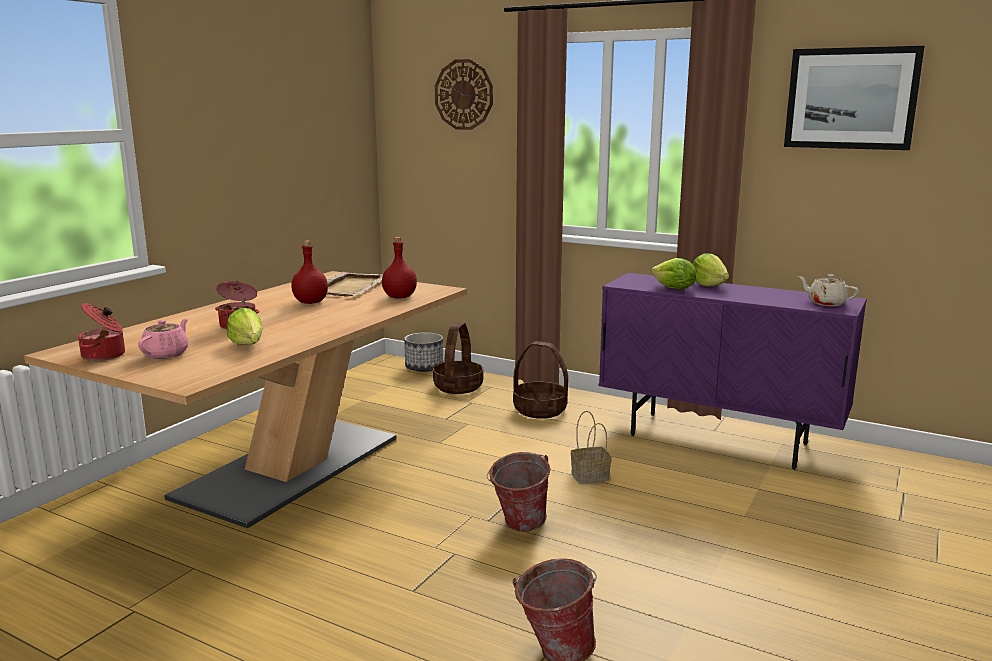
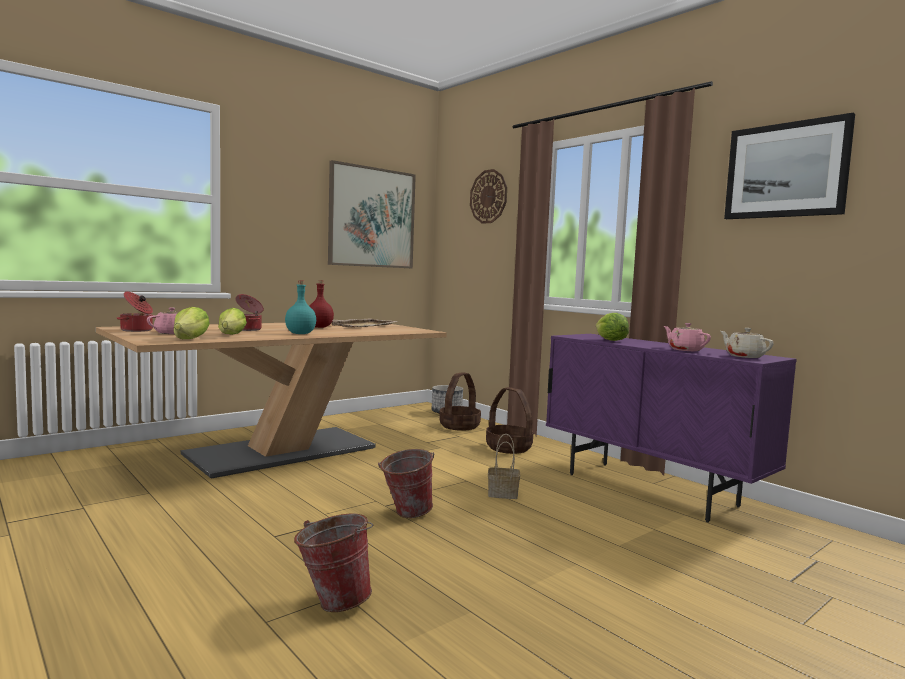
camera: 20 degrees right, 10 degrees down
(310, 128) = (372, 217): none -> picture
(320, 324) = (300, 333): none -> turquoise bottle
(399, 297) = (386, 330): red bottle -> none
(709, 285) = (648, 342): lettuce -> lettuce (190, 339)
(763, 298) = (685, 350): none -> pink teapot

